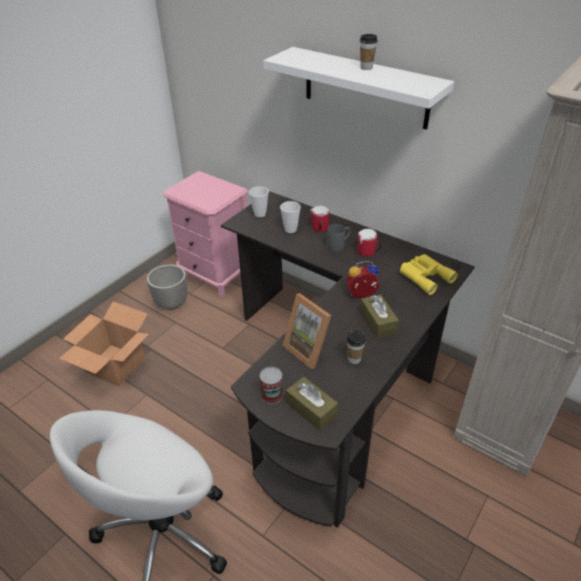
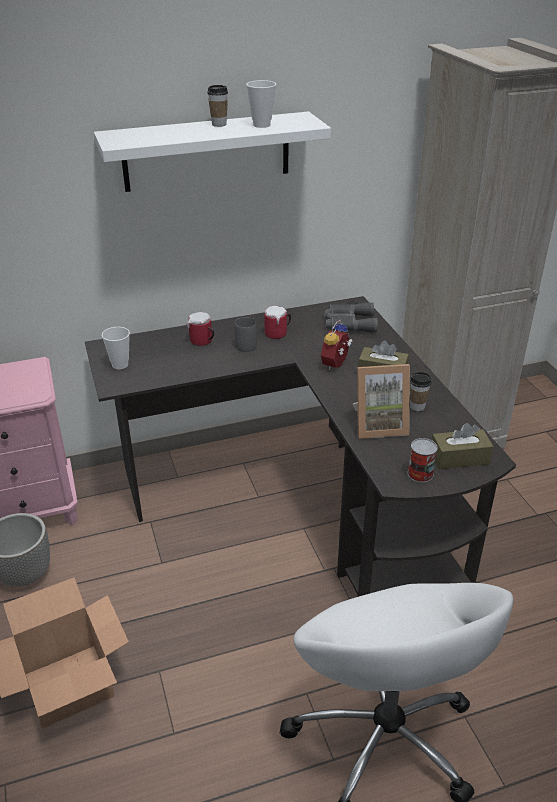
camera: 55 degrees left, 5 degrees down
(290, 229) = (178, 358): cup -> cup (261, 125)
(424, 276) = (348, 323): yellow binoculars -> grey binoculars

